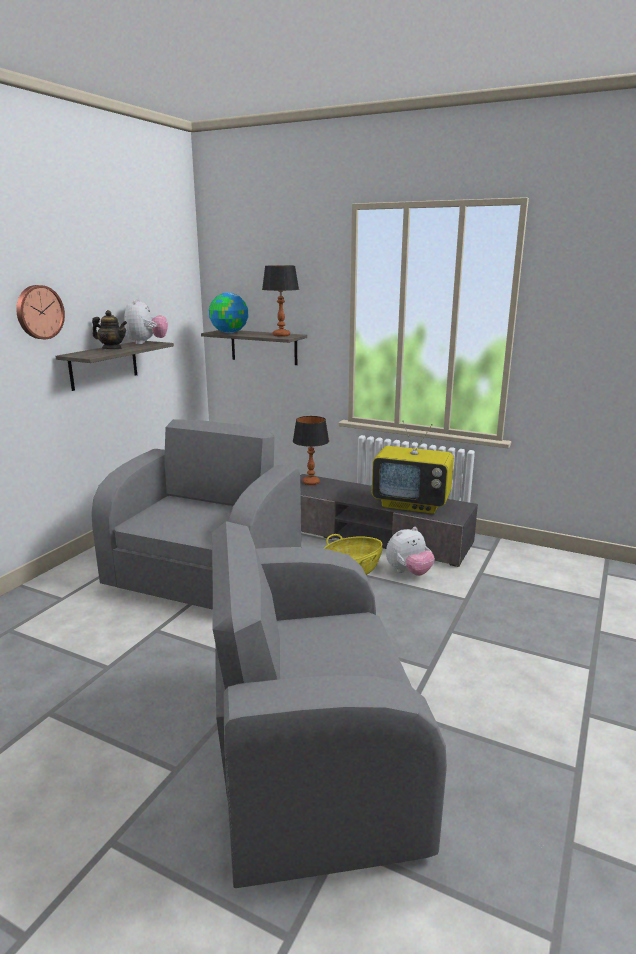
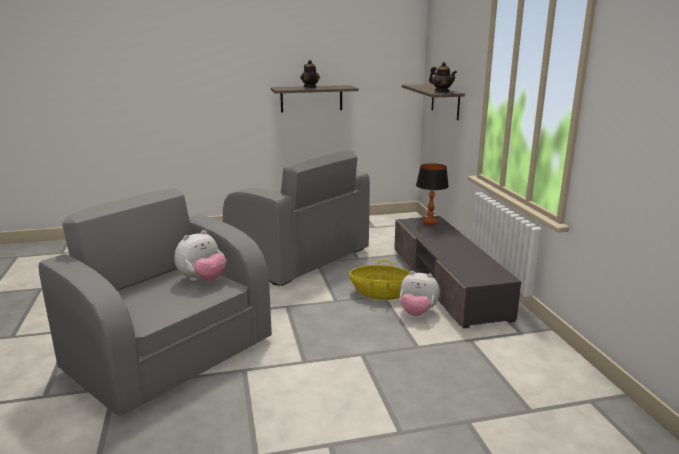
camera: 50 degrees right, 0 degrees up
(39, 312) = (261, 57): wall clock -> none
(146, 343) = (343, 86): plush toy -> plush toy (202, 279)
(205, 578) = (299, 259): grey armchair -> grey armchair turned 60 degrees clockwise
(229, 332) = (419, 86): globe -> none
(281, 335) = (442, 91): table lamp -> teapot
(412, 504) = (464, 260): television -> none

